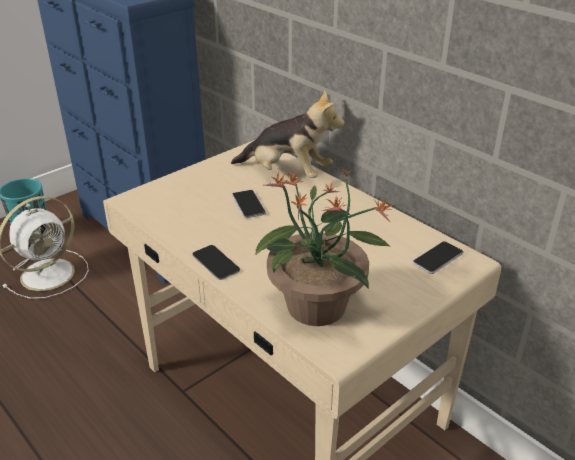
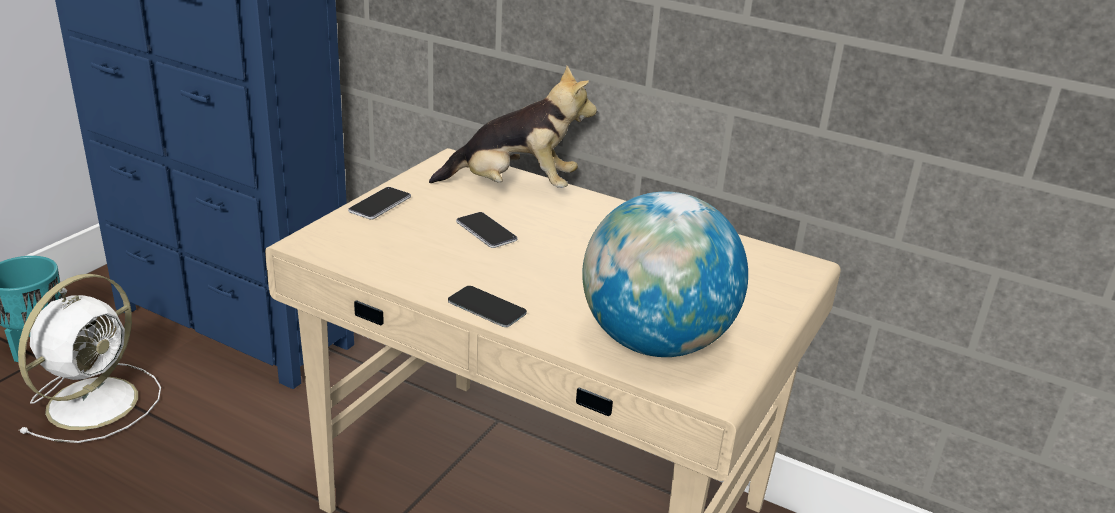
camera: 20 degrees left, 5 degrees down
(317, 307) = (655, 343): potted plant -> globe
(438, 258) = (766, 267): phone -> phone (380, 204)

